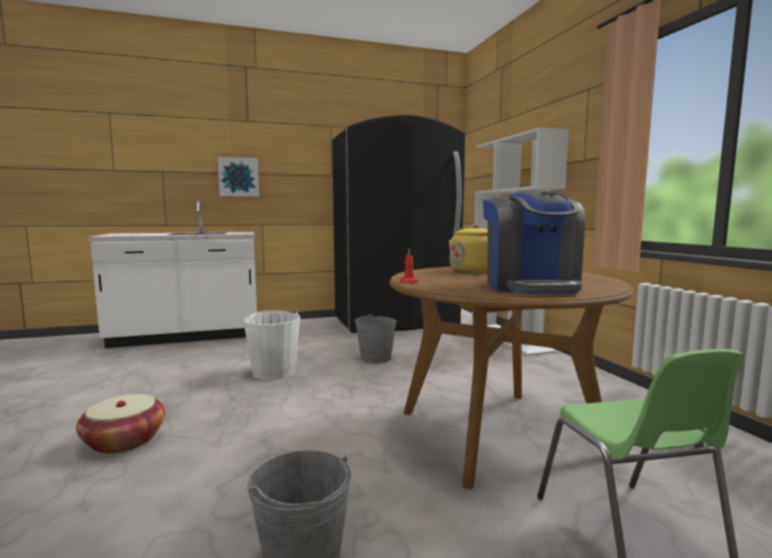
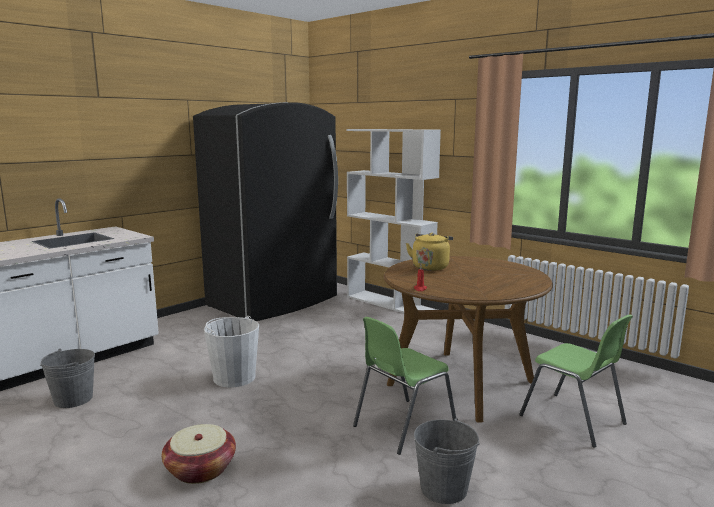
camera: 30 degrees left, 5 degrees up
(238, 177) = (93, 164): picture -> none
(361, 461) = (402, 426): none -> green chair
(375, 358) = (306, 344): grey bucket -> grey bucket (73, 399)
(530, 287) = (498, 283): coffee machine -> none

